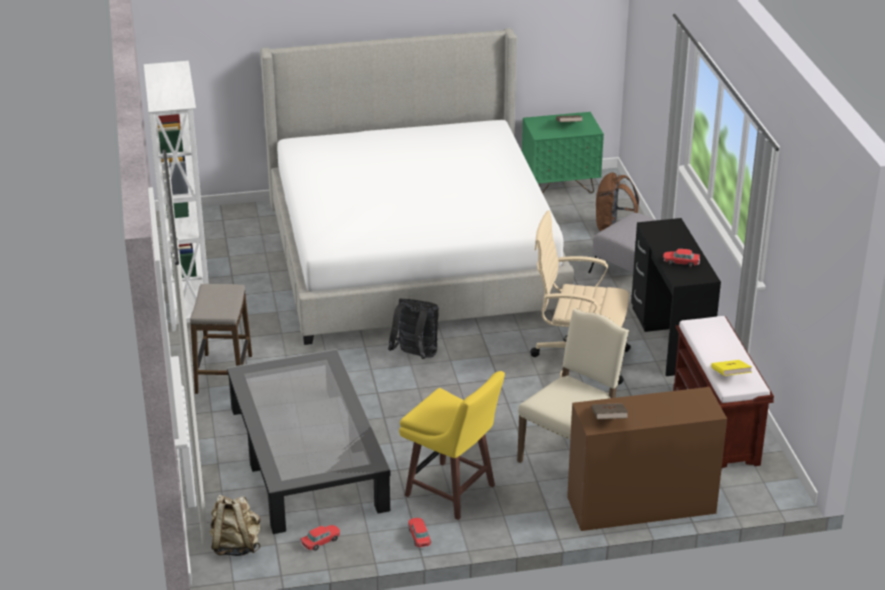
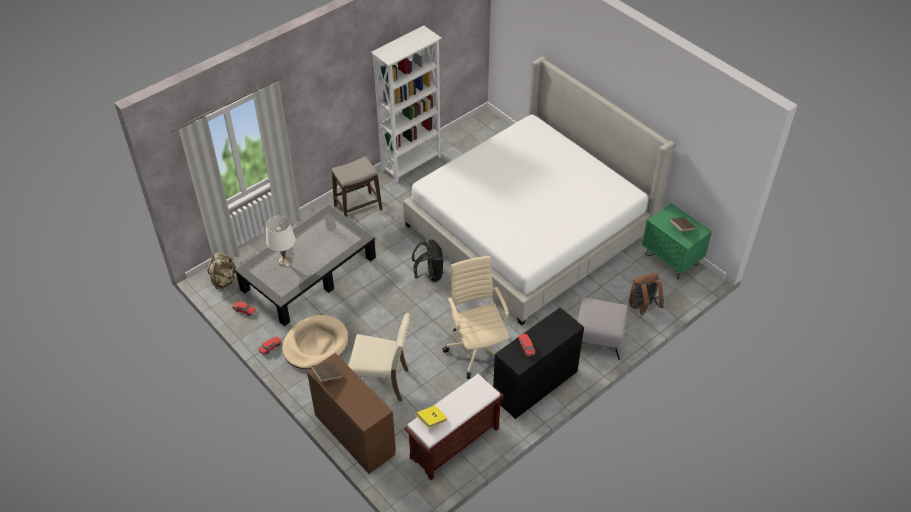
camera: 60 degrees right, 15 degrees up
(303, 439) = (284, 261): none -> white table lamp
(452, 492) = (315, 344): yellow stool -> beige dog bed

